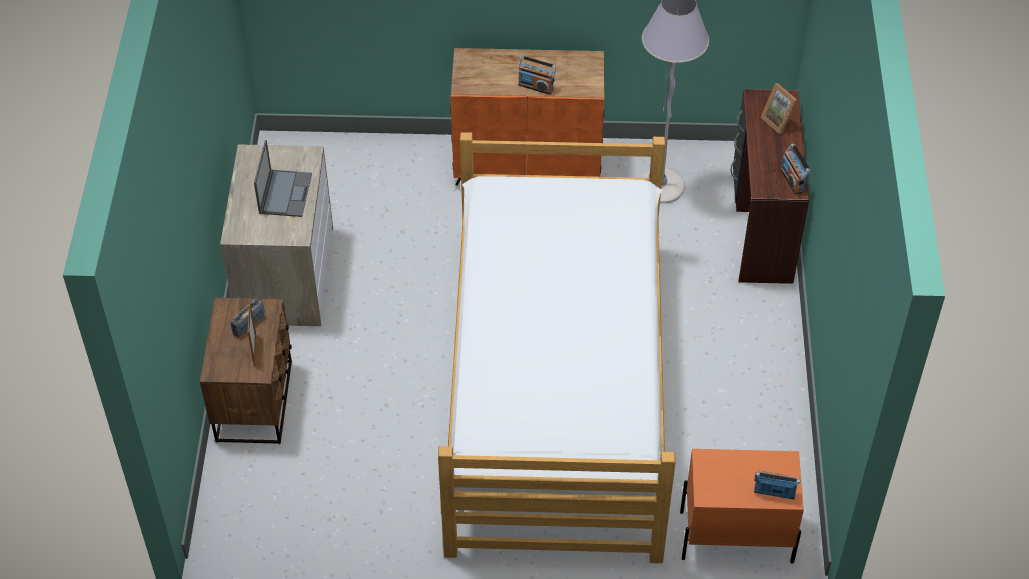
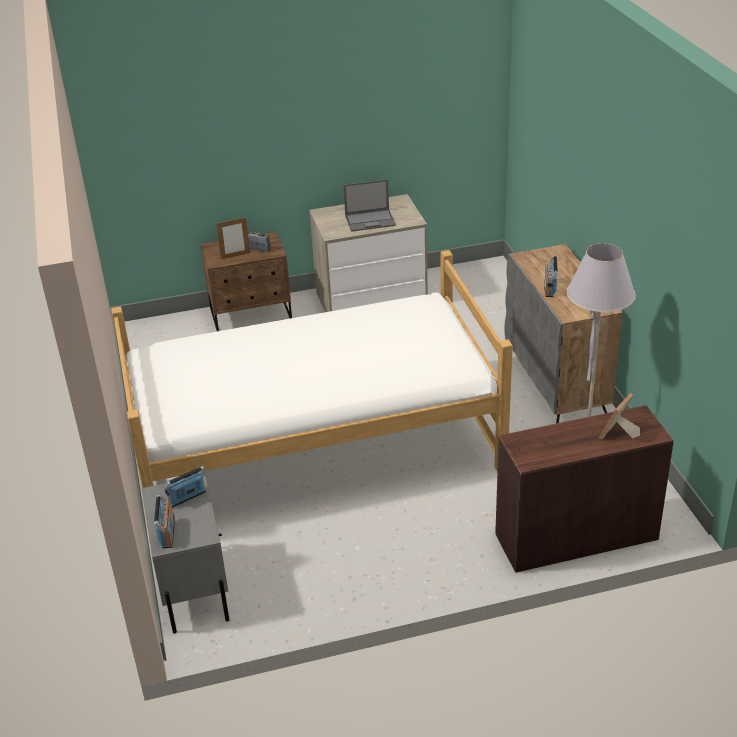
camera: 75 degrees right, 15 degrees down
(528, 165) = (556, 381): orange cabinet -> grey cabinet
(735, 536) = (194, 587): orange nightstand -> grey nightstand
(792, 180) = (540, 457): radio -> radio (187, 497)

